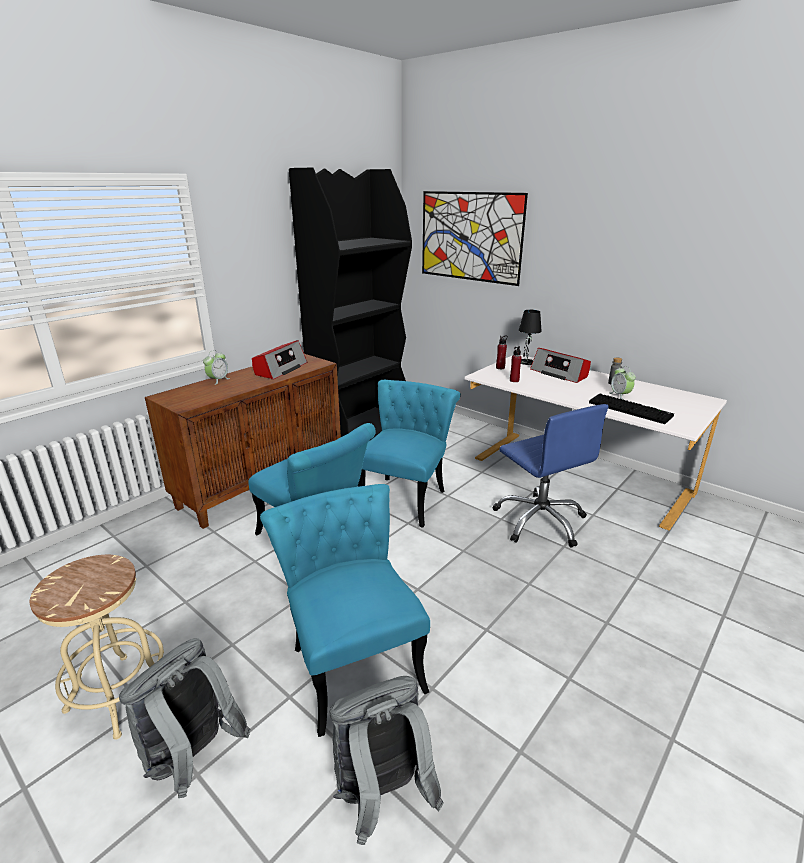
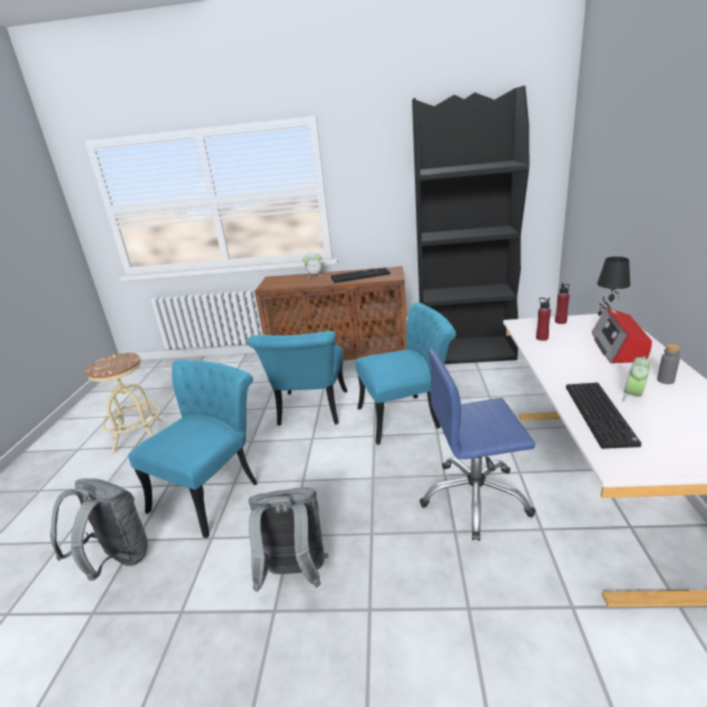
camera: 55 degrees right, 0 degrees up
(193, 758) = (111, 480): grey backpack -> grey backpack (294, 574)
(280, 369) = (360, 276): radio -> keyboard
(470, 237) = (609, 158): picture -> none
(540, 521) = (475, 498): blue office chair -> blue office chair turned 60 degrees clockwise

